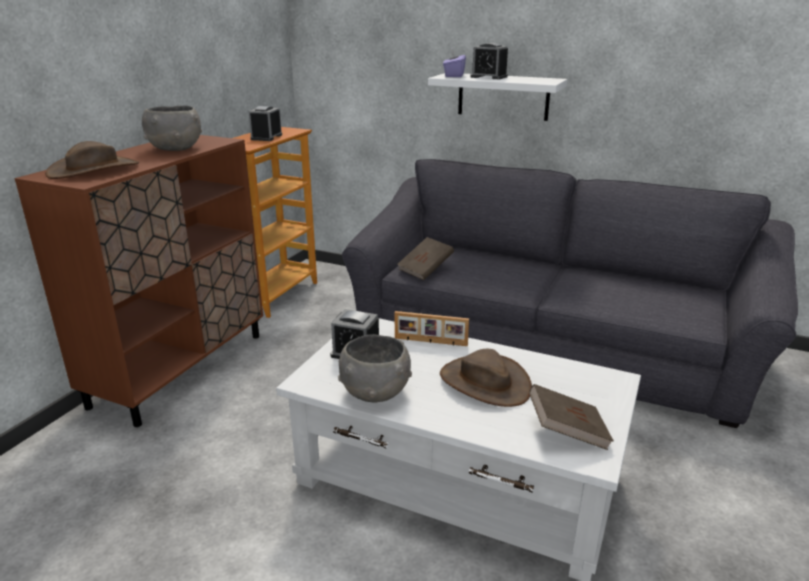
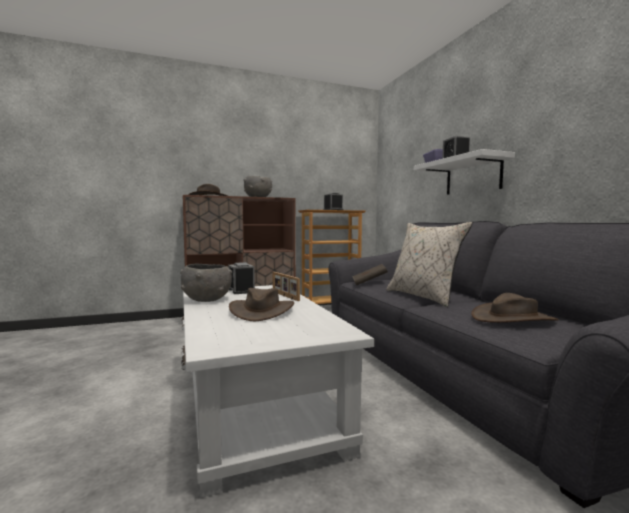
camera: 45 degrees right, 20 degrees down
(527, 281) = (424, 297): none -> beige pillow
(567, 432) = (236, 336): brown book -> none
(646, 296) = (512, 318): none -> brown hat

